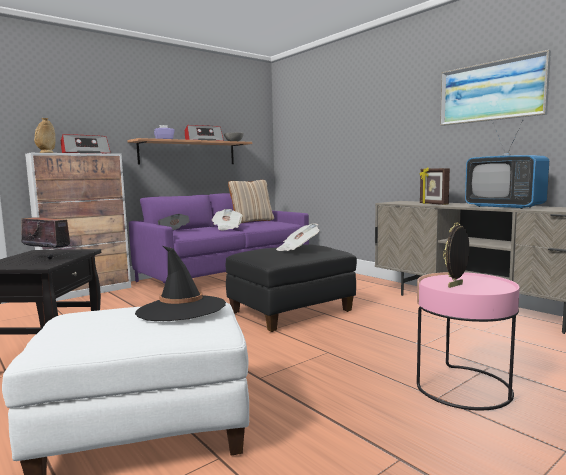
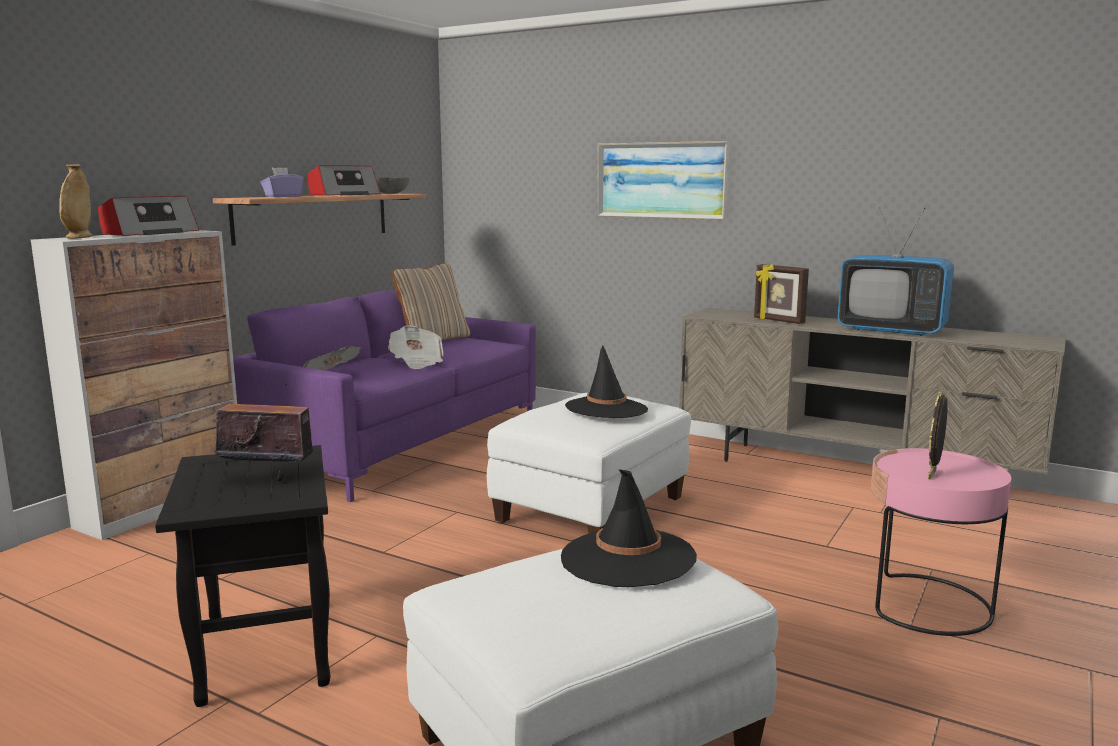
camera: 20 degrees left, 5 degrees up
(291, 312) = (591, 510): black ottoman -> white ottoman
(297, 249) = (606, 408): newspaper -> black hat
(491, 91) = (862, 153): picture -> picture (661, 180)

